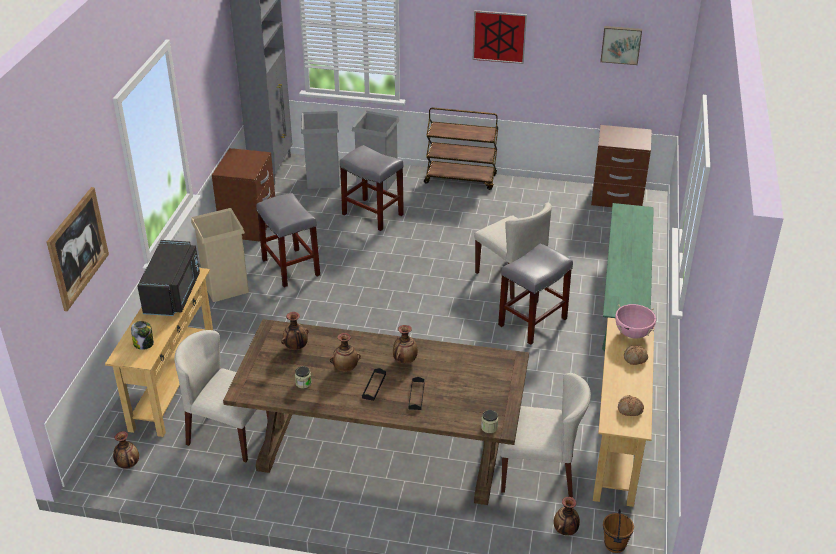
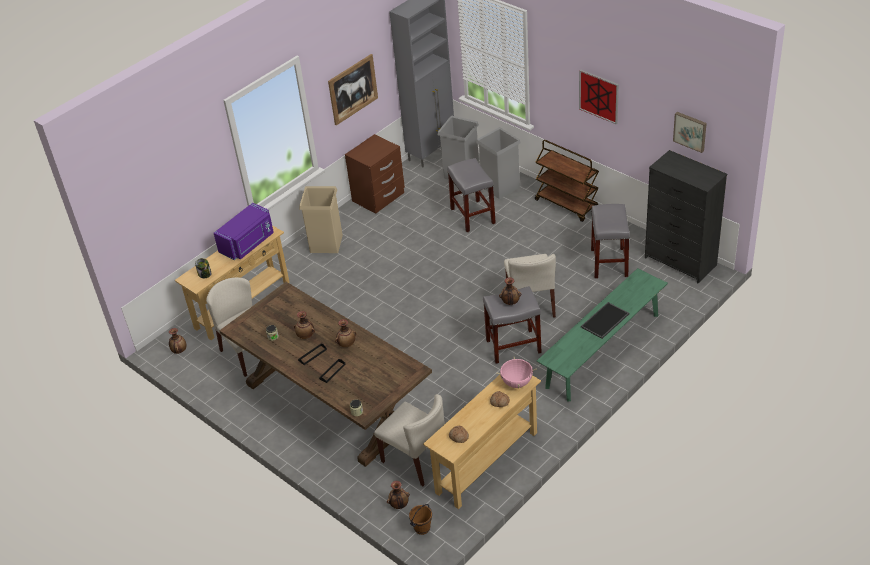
camera: 35 degrees right, 5 degrees up
(77, 248) = (169, 199): picture -> picture (352, 89)
(173, 294) = (248, 243): black microwave -> purple microwave
(291, 268) = (380, 243): grey stool -> grey stool (609, 263)
(296, 347) = (289, 309): vase -> vase (510, 302)
(617, 198) = (681, 262): brown nightstand -> black dresser
(632, 257) = (605, 321): none -> tray

